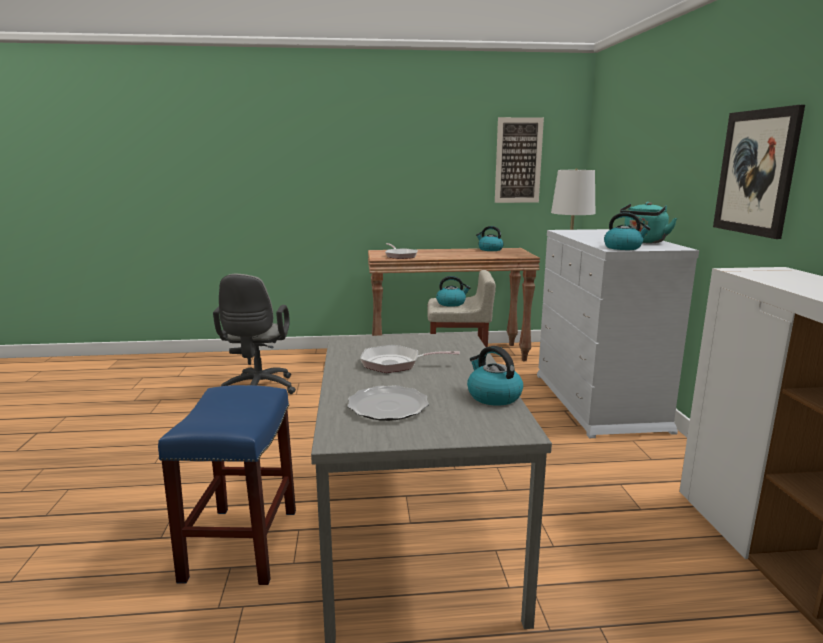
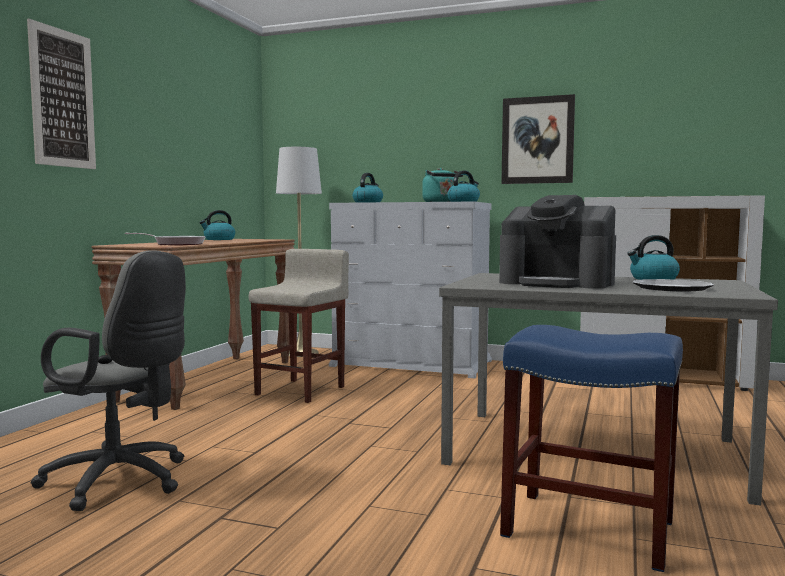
camera: 65 degrees left, 10 degrees down
(396, 364) = (557, 283): frying pan -> coffee machine
(451, 303) = (295, 287): kettle -> kettle (368, 202)
(518, 160) = (221, 136): picture -> picture (62, 98)

